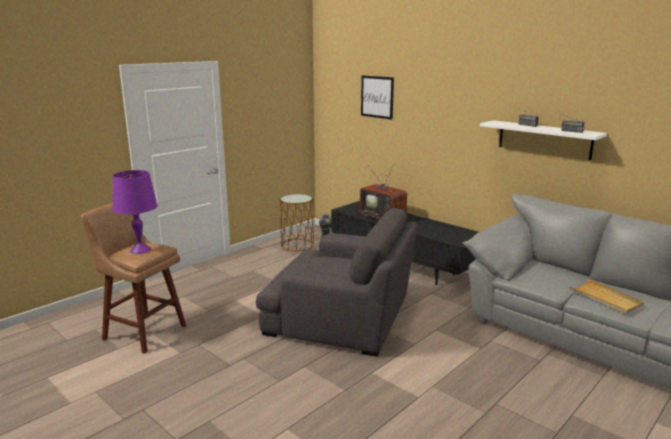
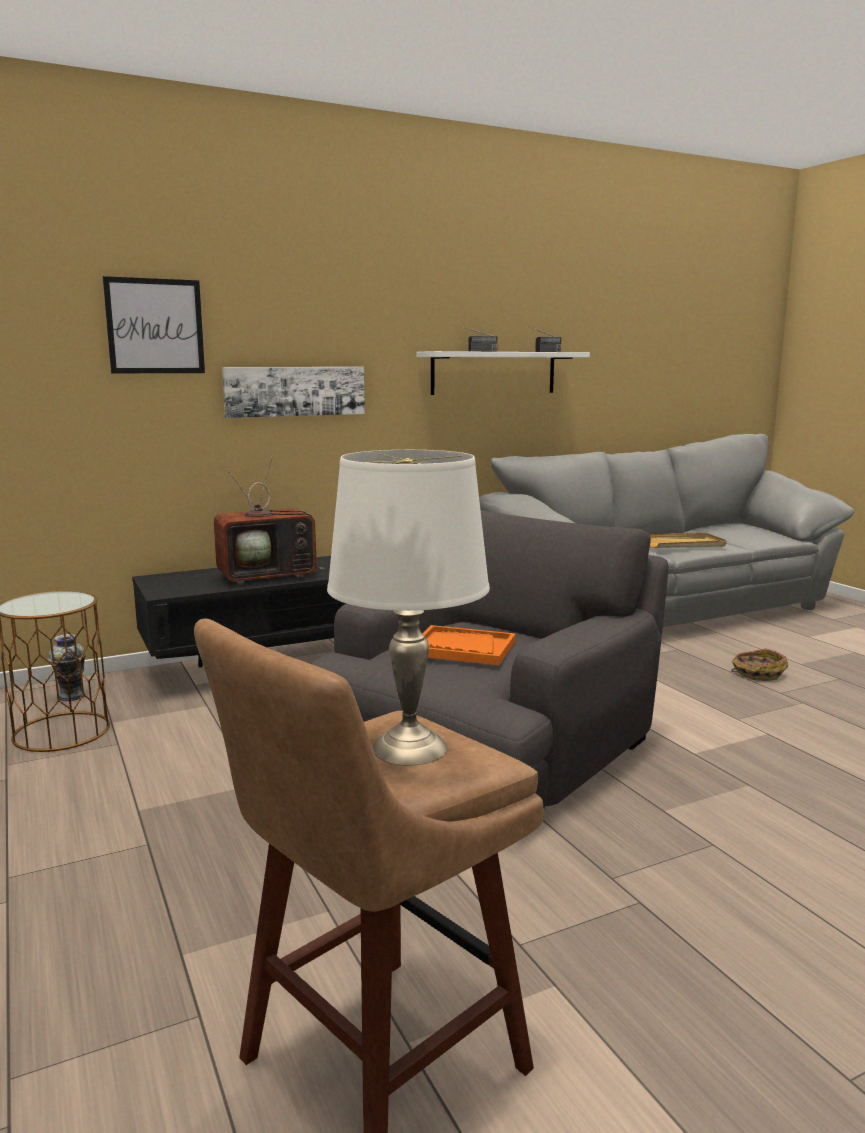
camera: 70 degrees left, 5 degrees down
(140, 250) = (410, 747): purple table lamp -> white table lamp
(321, 266) = (462, 648): none -> orange tray
(428, 133) = (295, 391): none -> picture
(525, 394) = (757, 673): none -> basket

